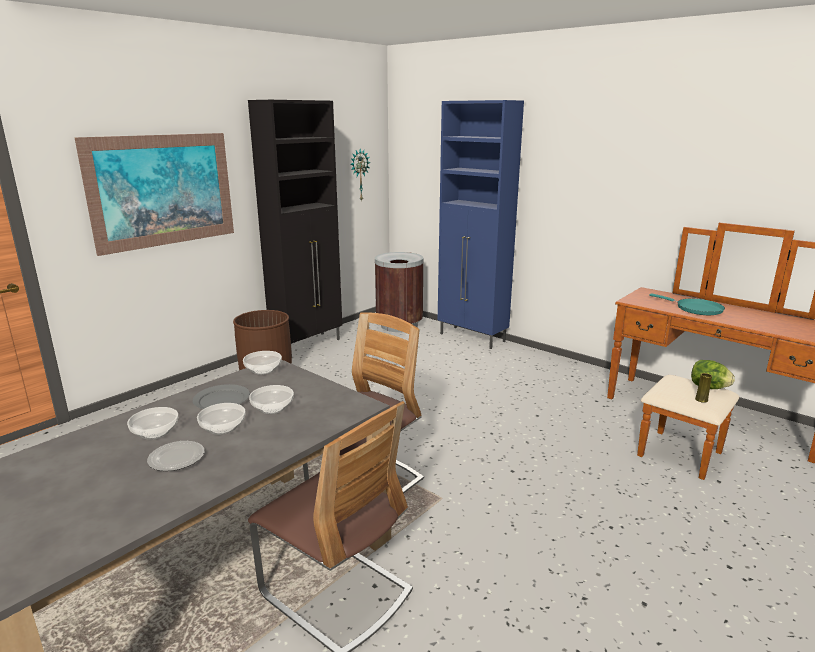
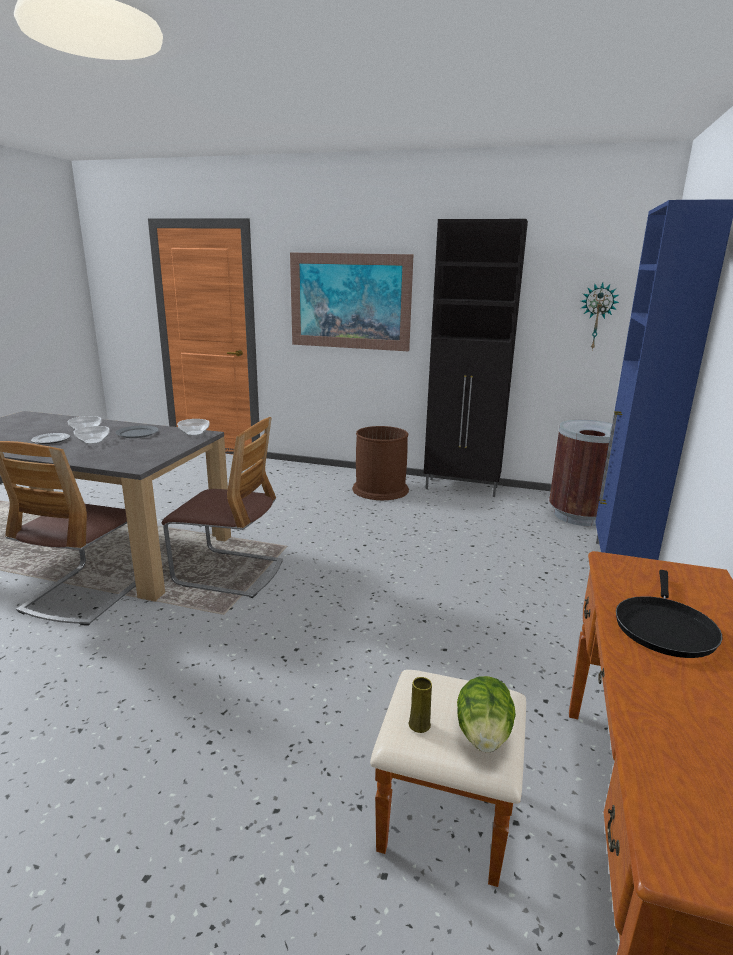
camera: 65 degrees right, 0 degrees up
(272, 408) = (125, 446): bowl -> none
(695, 309) = (664, 627): turquoise frying pan -> black frying pan

